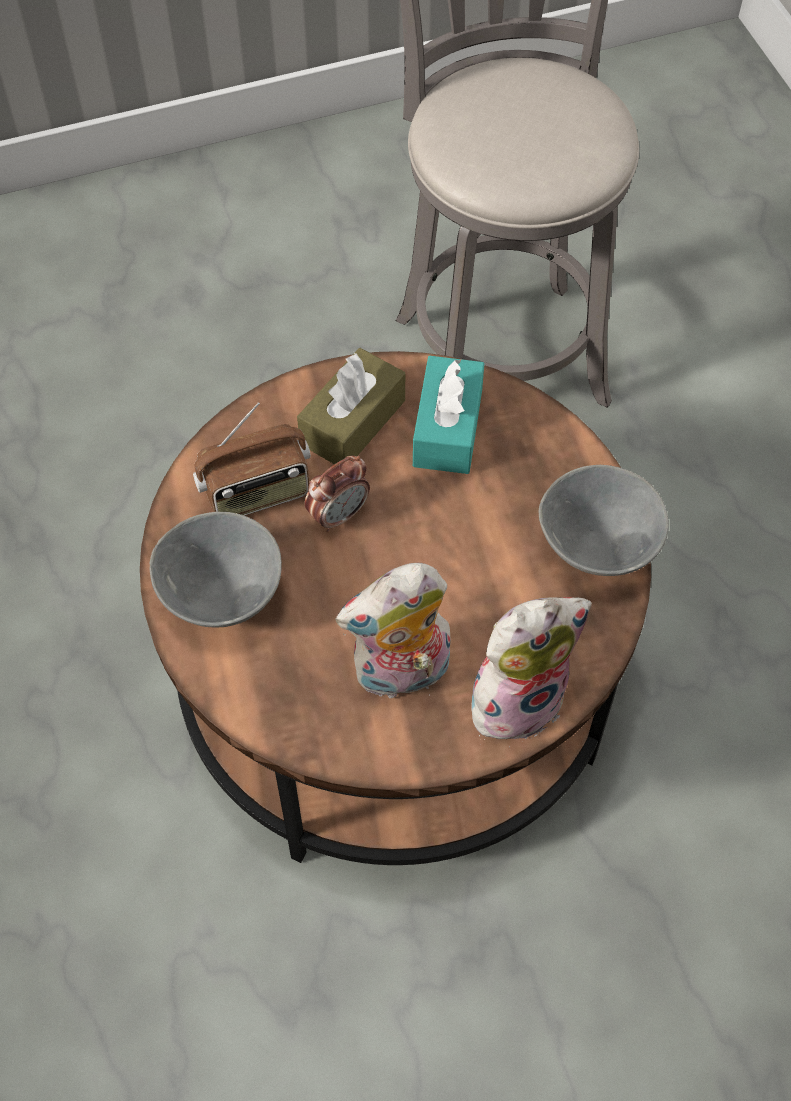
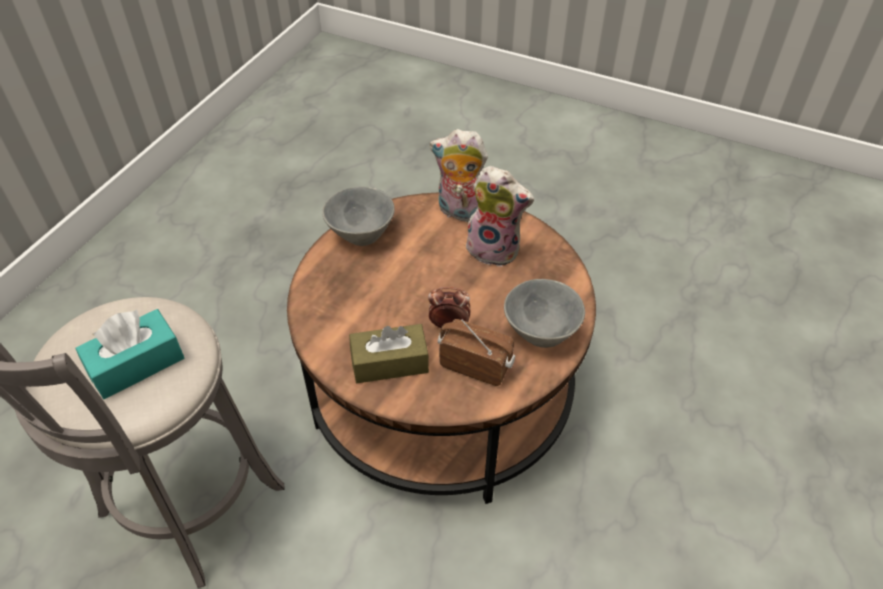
camera: 135 degrees left, 10 degrees down
(447, 428) = (351, 324): turquoise tissue box -> turquoise tissue box (136, 364)

